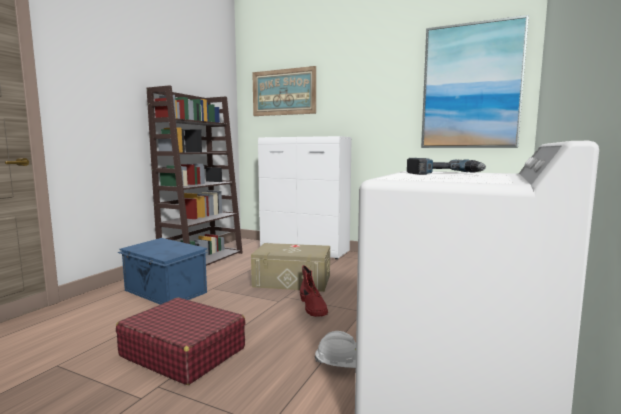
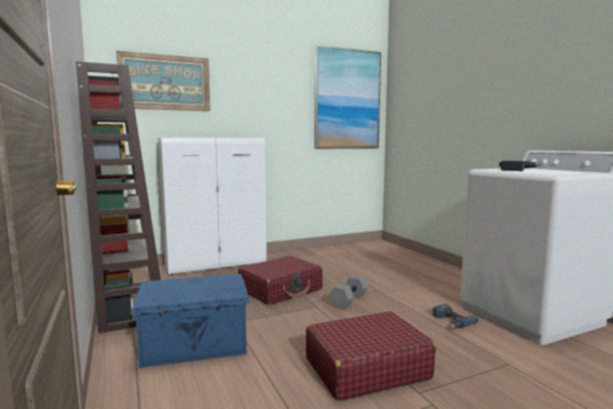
camera: 50 degrees left, 0 degrees up
(292, 281) = (281, 290): beige storage box -> red suitcase
(313, 307) = (348, 300): red boot -> grey dumbbell
(340, 365) = (451, 321): white hard hat -> power drill

